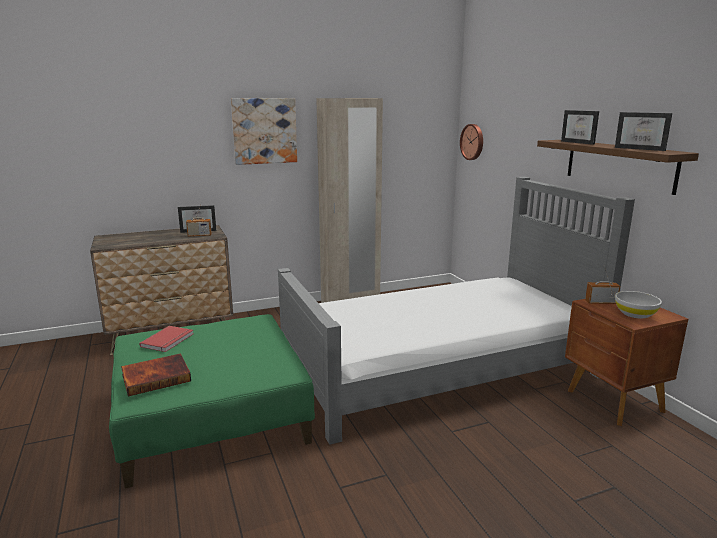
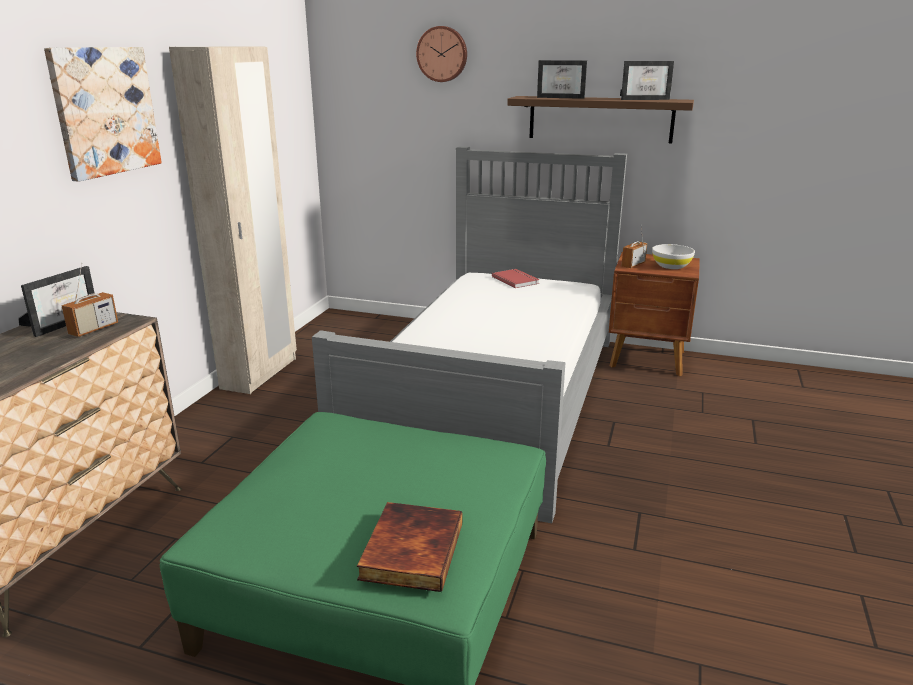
camera: 50 degrees left, 5 degrees up
(169, 340) = (295, 506): red book -> red book (516, 280)
(473, 142) = (349, 108): wall clock -> wall clock (442, 54)

